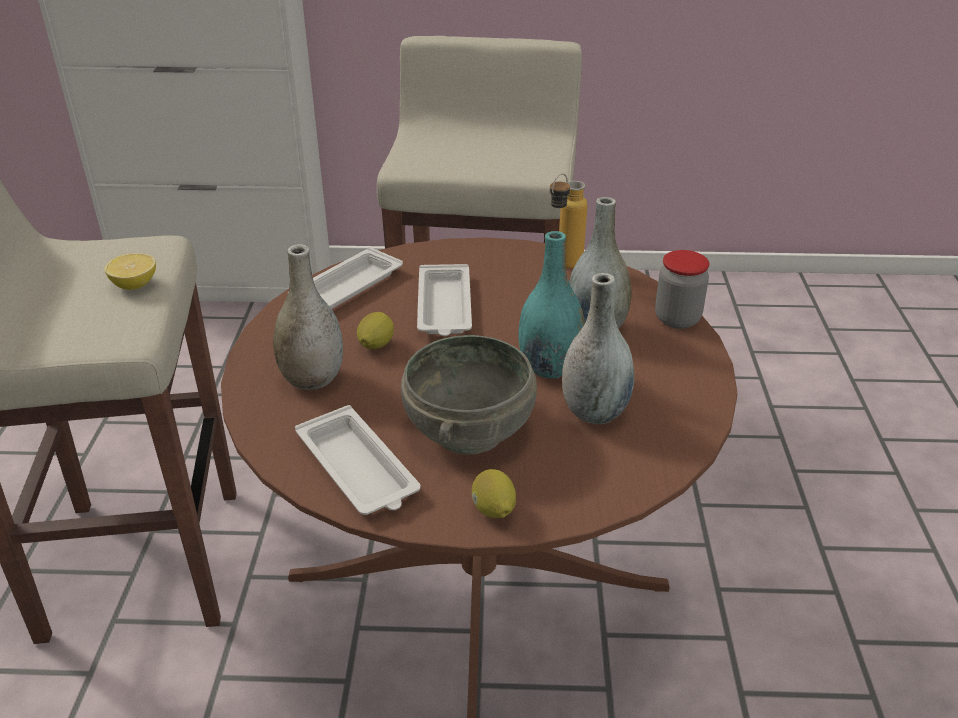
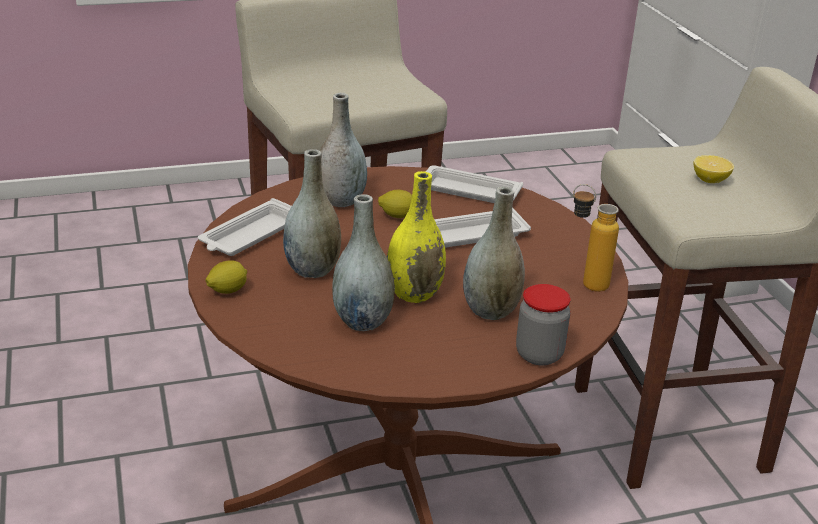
camera: 70 degrees right, 5 degrees down
(135, 285) = (365, 100): lemon -> lemon (710, 180)
(471, 430) = (312, 270): grey bowl -> grey vase
(550, 367) = (414, 294): turquoise vase -> yellow vase

